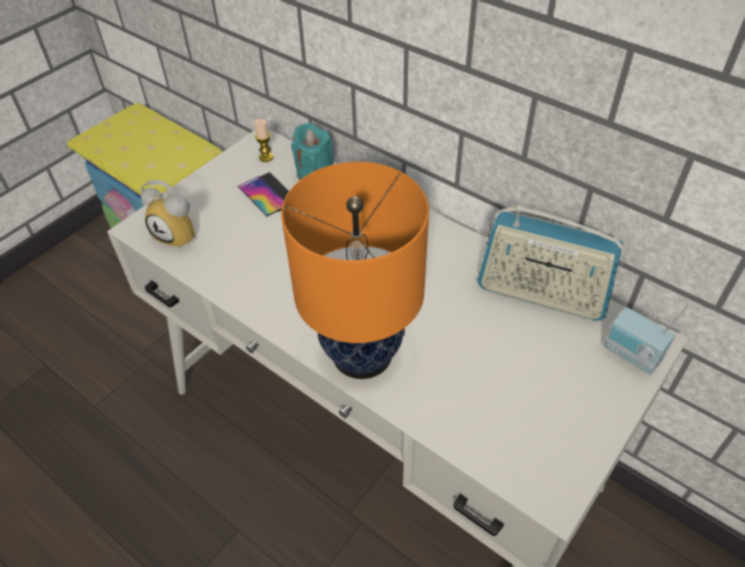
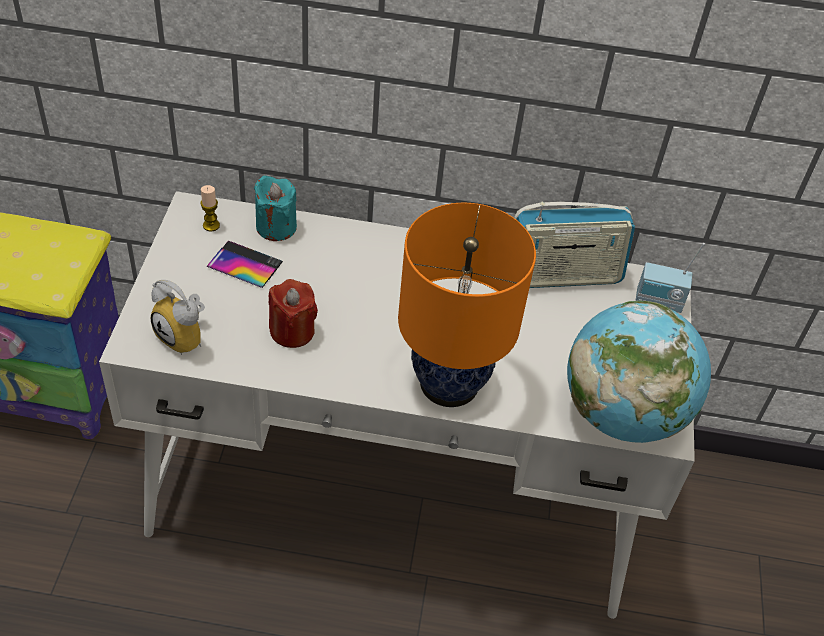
camera: 35 degrees left, 0 degrees up
(181, 235) = (186, 337): alarm clock -> alarm clock turned 45 degrees clockwise
(263, 259) = (292, 331): none -> red candle
(516, 454) = (622, 414): none -> globe

